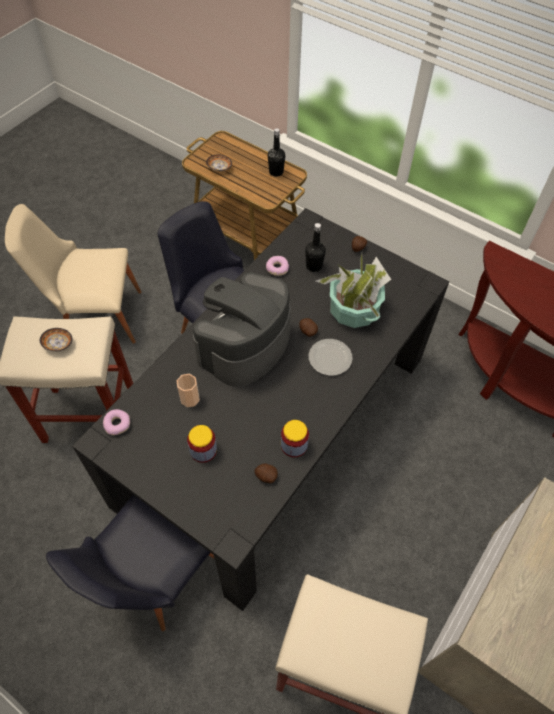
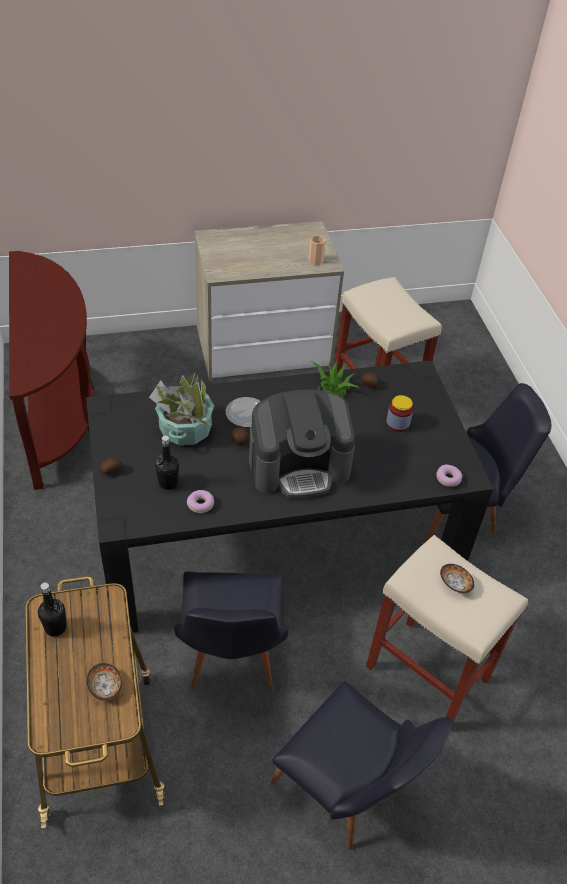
camera: 140 degrees left, 10 degrees down
(94, 315) = (347, 792): beige chair -> black chair
(190, 399) = (378, 459): cup -> cup (315, 260)
(294, 445) = (333, 387): jar -> potted plant

